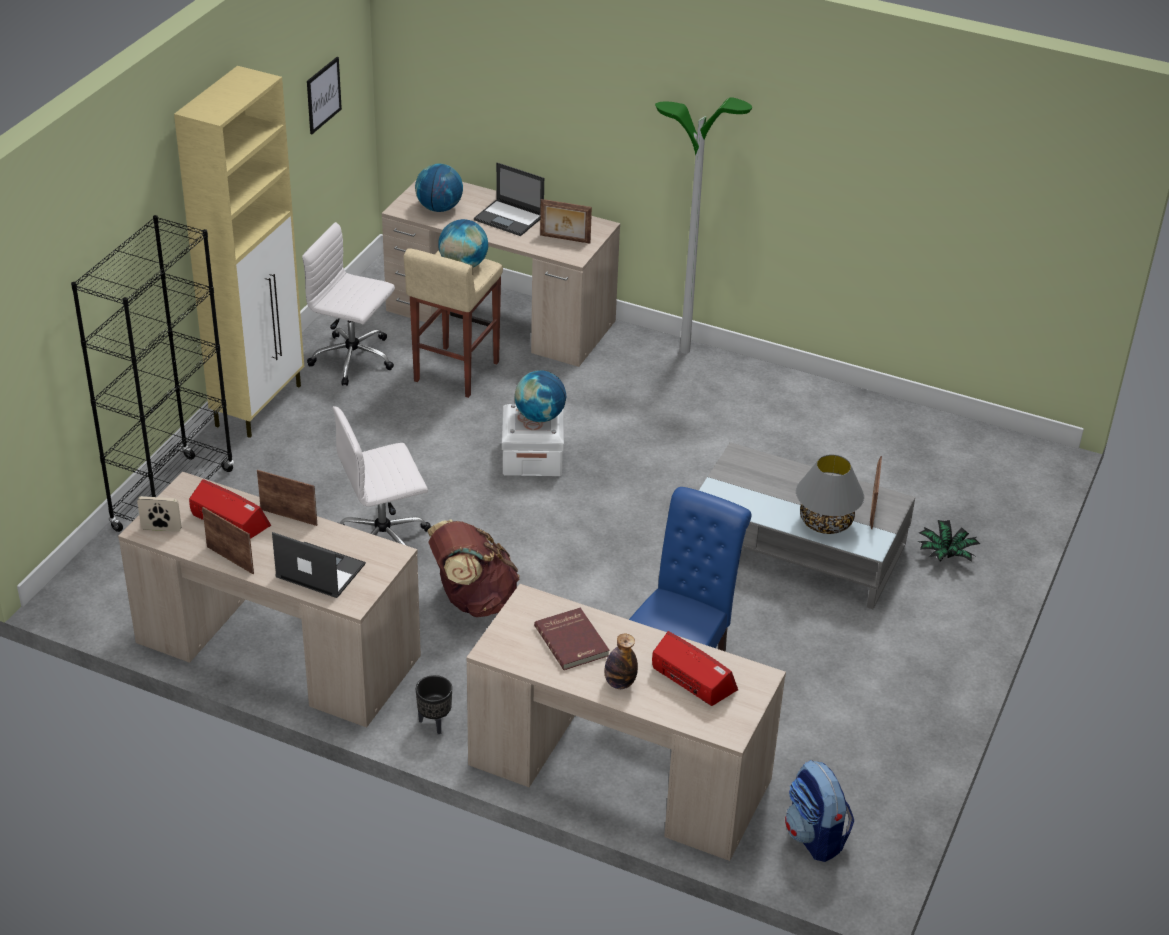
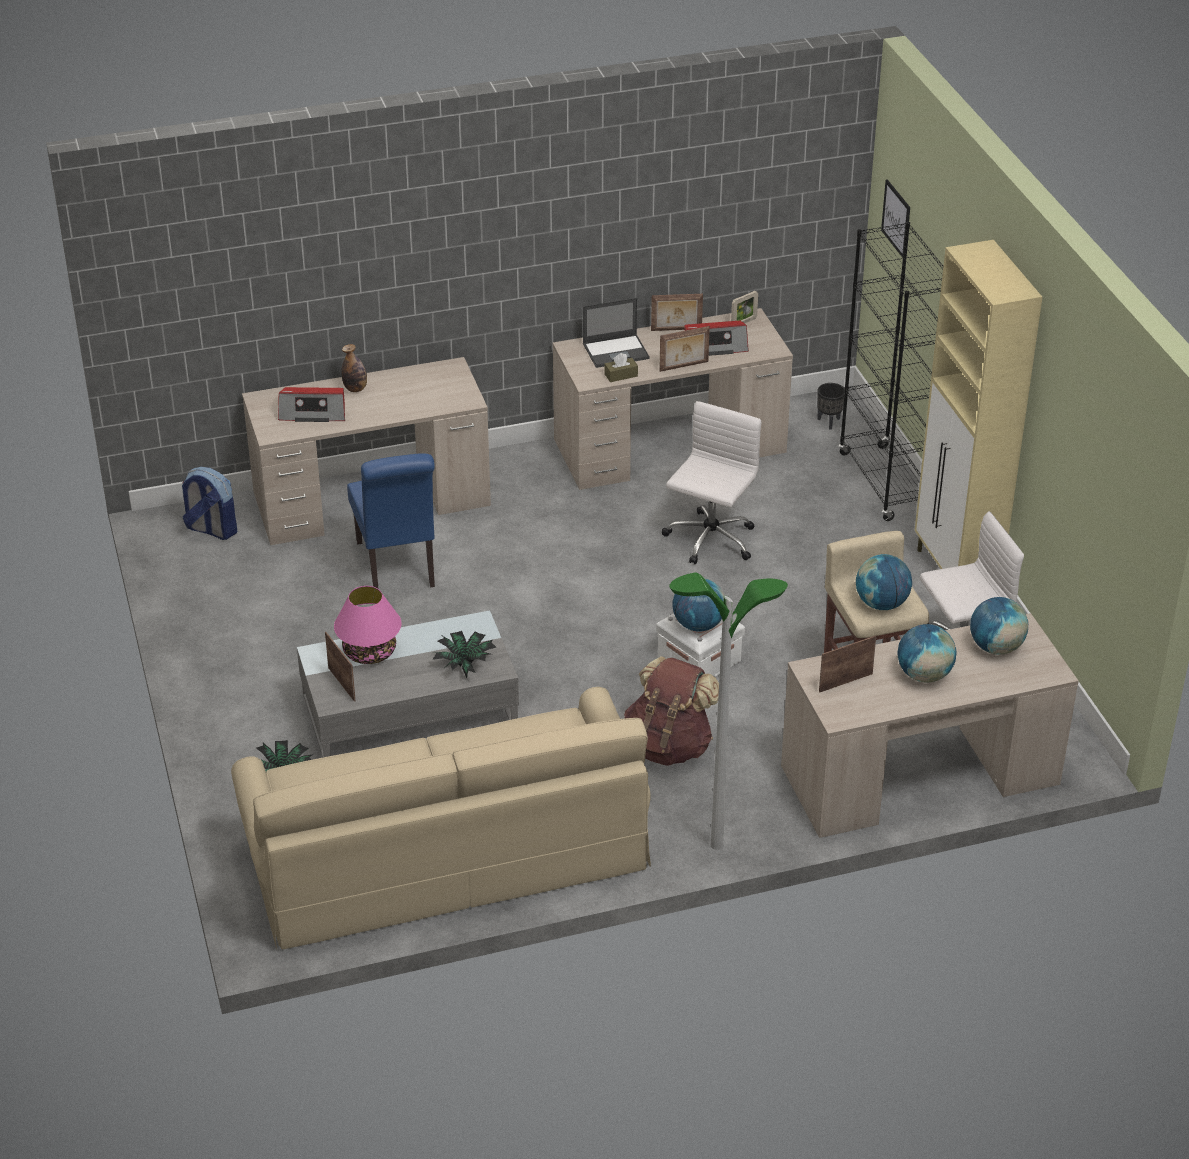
camera: 140 degrees right, 0 degrees up
(323, 95) = (1108, 486): picture -> picture (896, 218)
(356, 542) = (621, 375): none -> brown tissue box
(434, 722) = (518, 462): black planter -> black planter (829, 422)
(473, 600) = (594, 538): brown backpack -> brown backpack (669, 746)
(510, 218) = (924, 675): laptop -> globe
(573, 641) = (412, 394): red book -> none
(758, 472) = (465, 664): none -> potted plant
(825, 522) = (369, 652): grey table lamp -> pink table lamp
(872, 439) = (446, 853): none -> beige sofa

